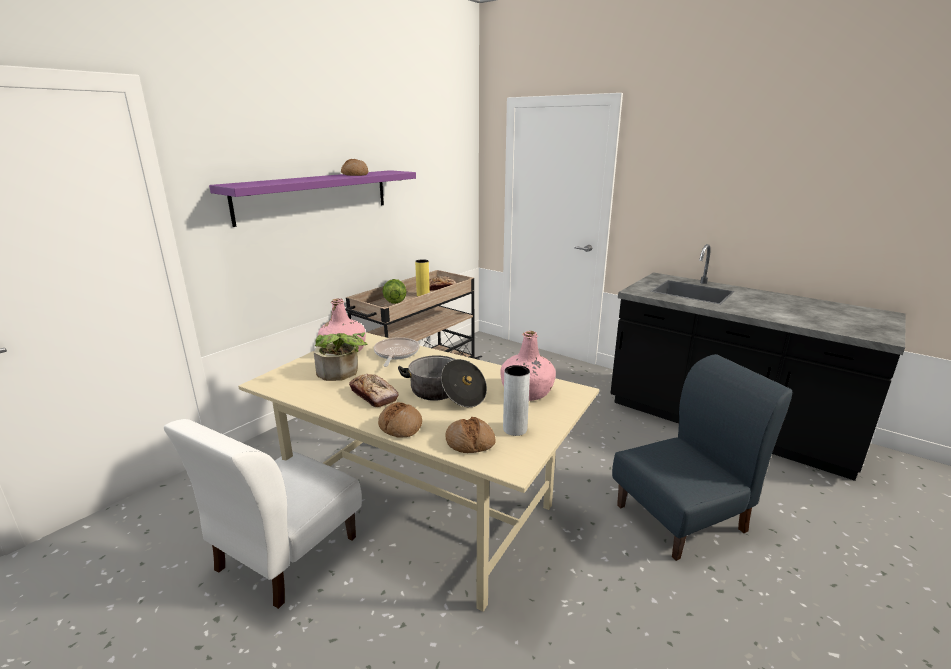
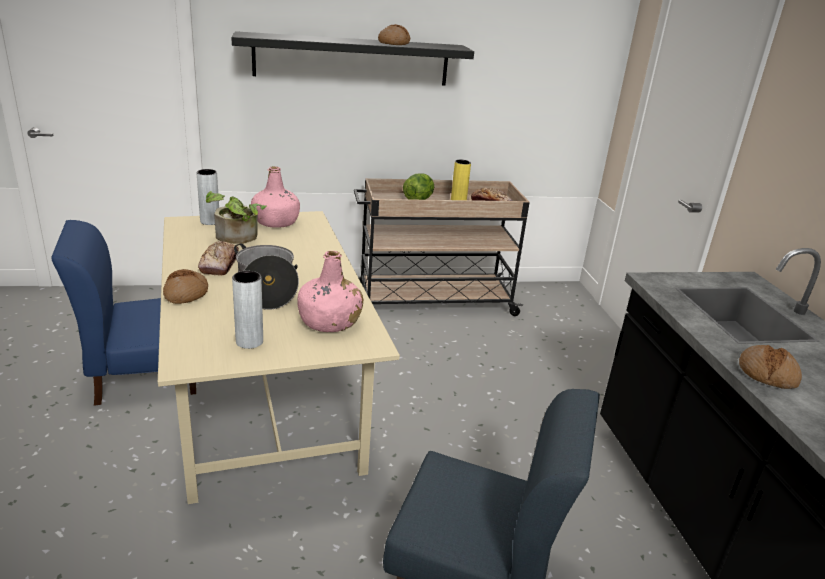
camera: 40 degrees right, 5 degrees up
(286, 553) = (145, 375): white chair -> blue chair
(290, 371) = (210, 221): none -> grey vase
(315, 195) = (352, 59): purple shelf -> black shelf
(395, 353) = (305, 241): frying pan -> none
(470, 442) = (199, 330): bread -> bread (767, 374)

